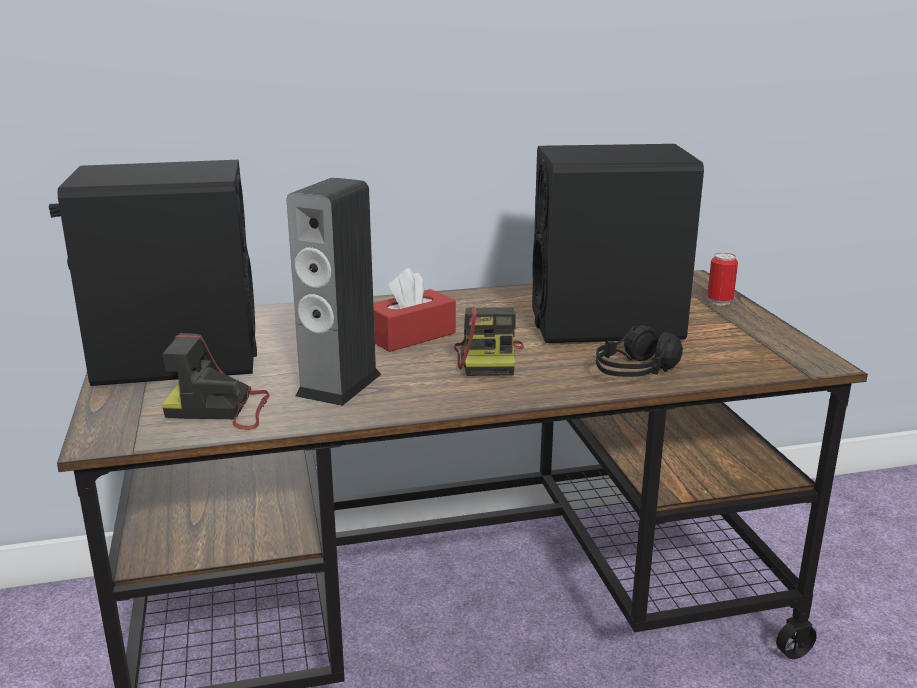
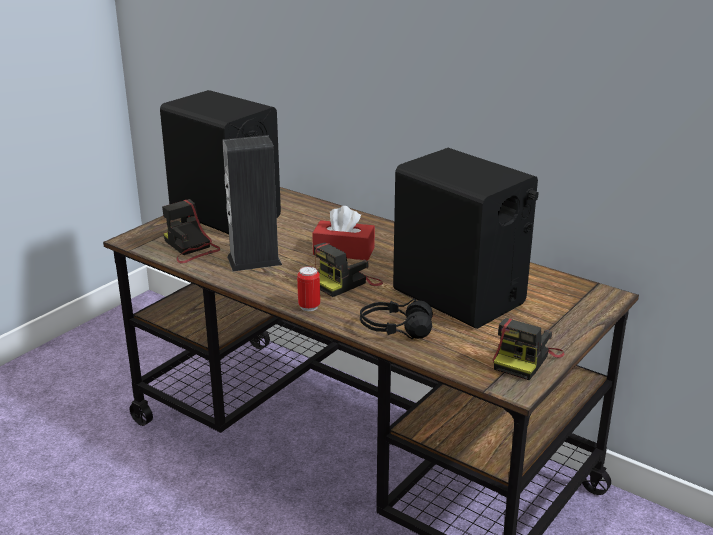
camera: 50 degrees right, 5 degrees up
(719, 302) = (575, 320): can -> can (309, 307)
(770, 342) = (525, 359): none -> camera

